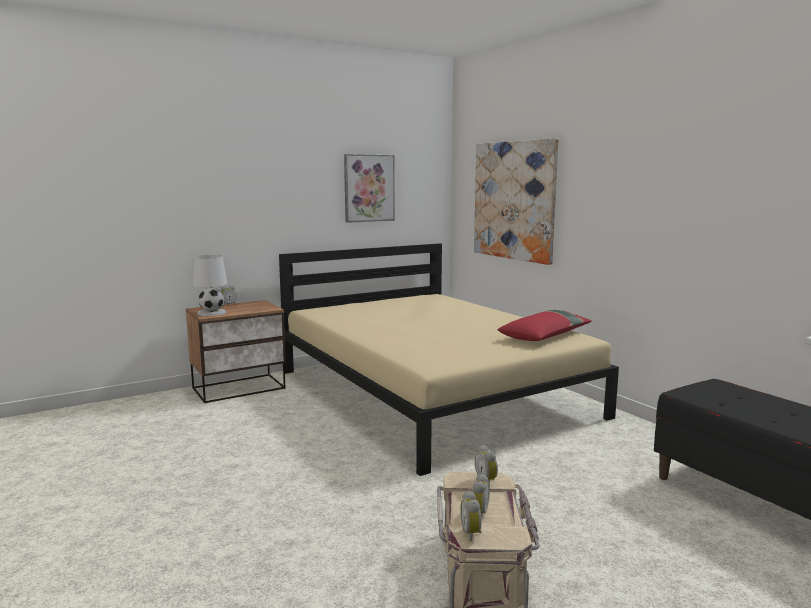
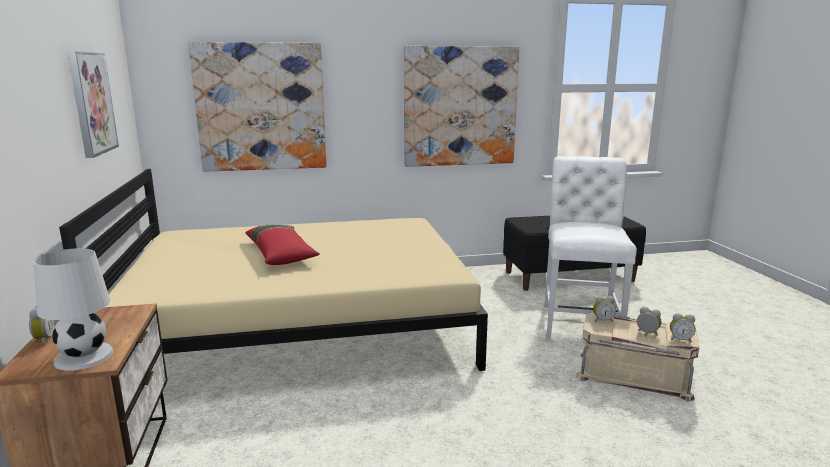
camera: 70 degrees left, 5 degrees up
(545, 335) = (392, 227): red pillow -> red pillow (281, 253)
(605, 525) = (580, 322): none -> white chair
(688, 211) = (460, 106): none -> picture

